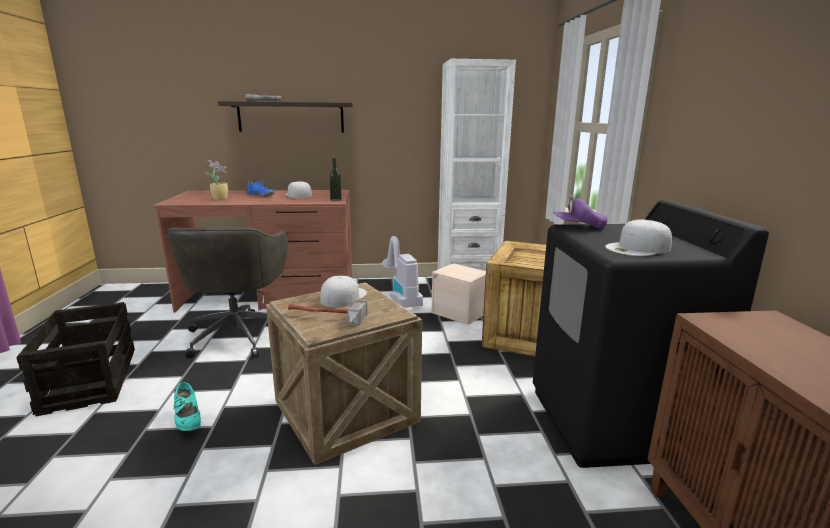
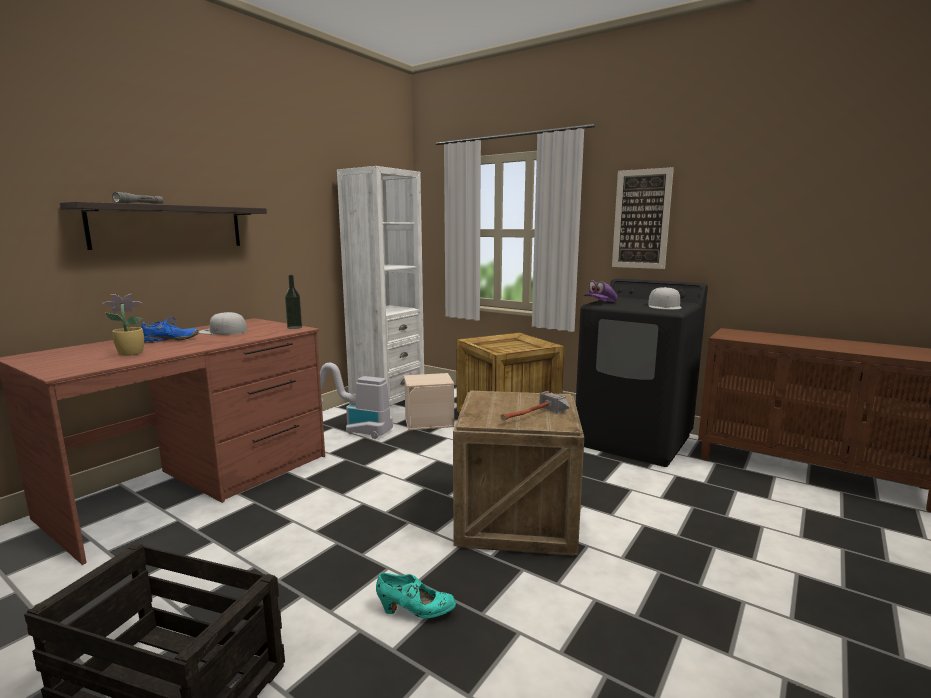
camera: 50 degrees left, 5 degrees down
(238, 334) = (263, 532): grey office chair -> none
(343, 296) = (493, 402): white cap -> none
(716, 113) = (641, 219): none -> picture

